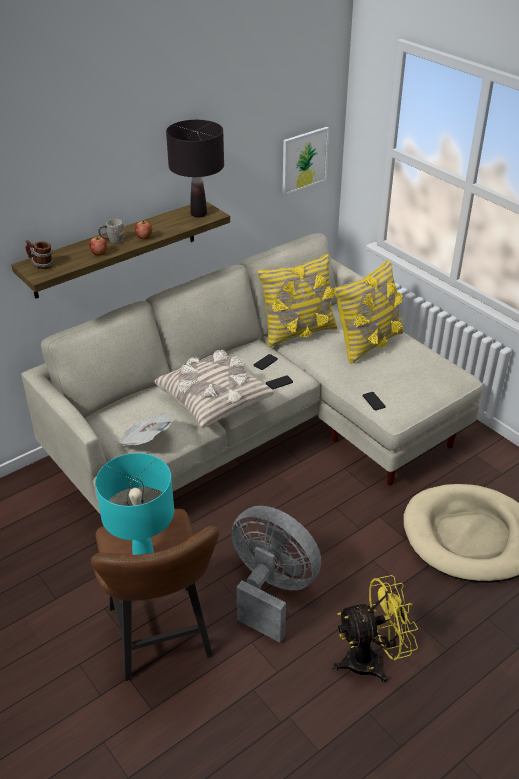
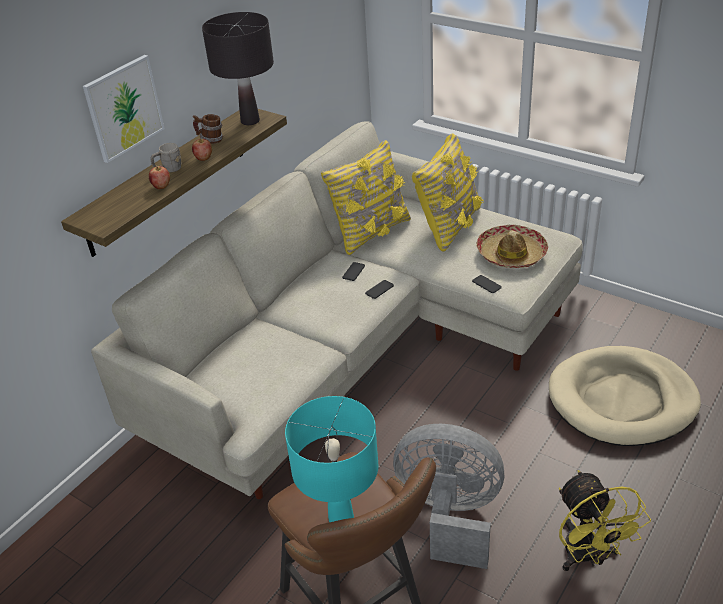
camera: 15 degrees left, 0 degrees up
(41, 265) = (99, 214): mug -> mug (210, 141)
(146, 441) = (265, 389): newspaper -> none
(214, 402) = (319, 327): beige pillow -> none
(304, 160) = (333, 44): picture -> picture (124, 108)
(371, 660) = (587, 557): yellow fan -> yellow fan turned 105 degrees clockwise
(409, 380) = (511, 254): none -> hat

